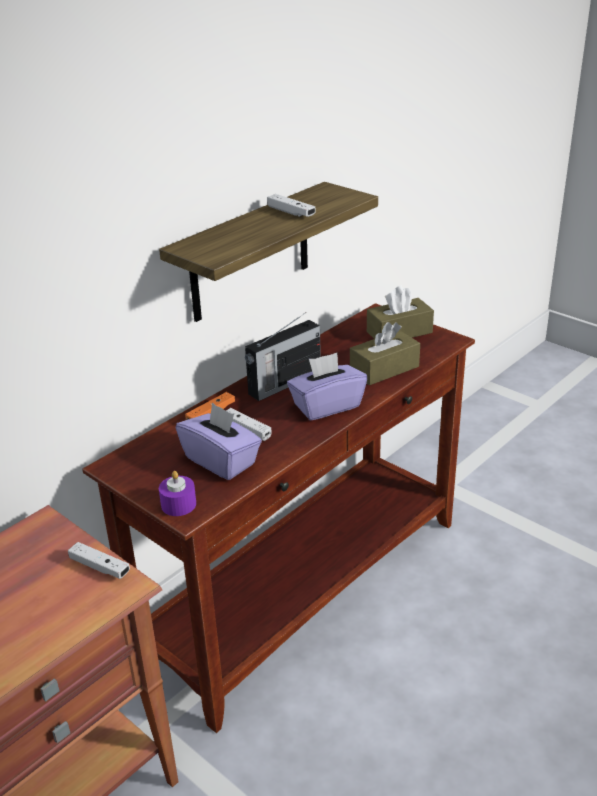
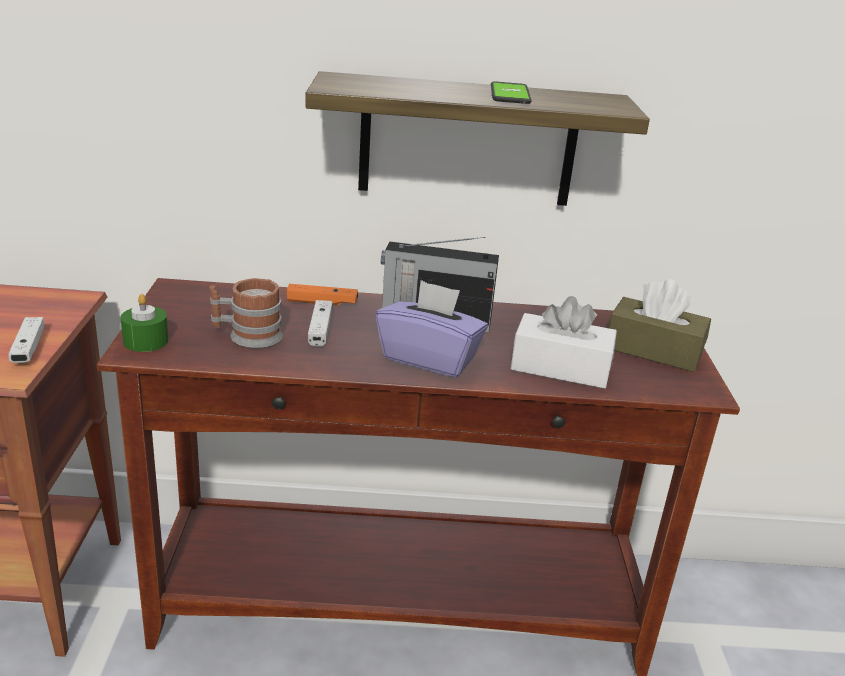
camera: 45 degrees right, 5 degrees down
(178, 504) = (146, 341): purple candle -> green candle
(221, 461) = (247, 336): purple tissue box -> mug
(291, 212) = (509, 94): white game controller -> phone
(384, 369) = (560, 368): brown tissue box -> white tissue box

